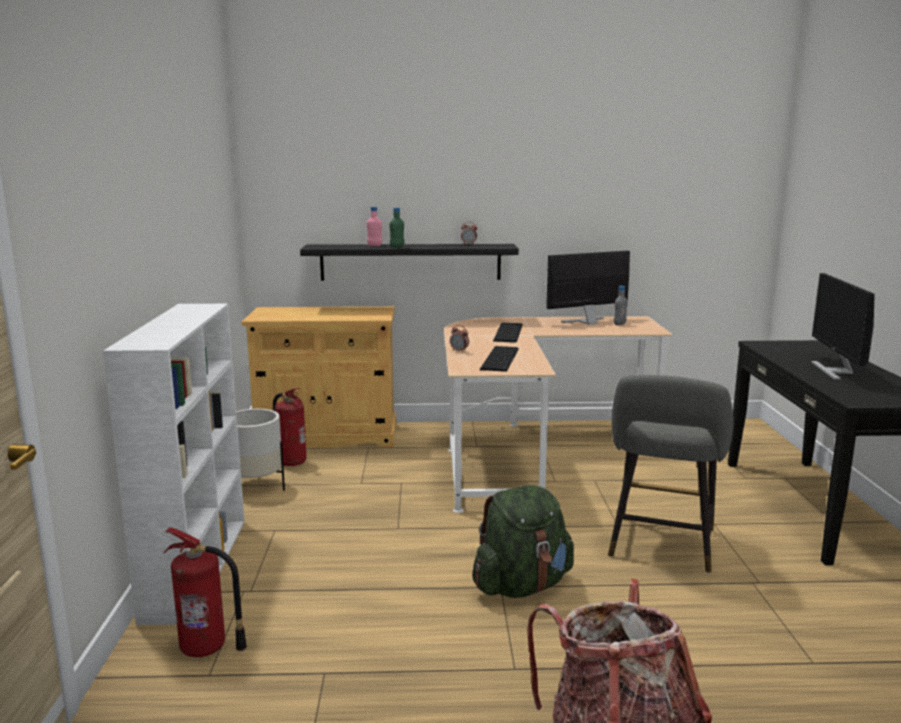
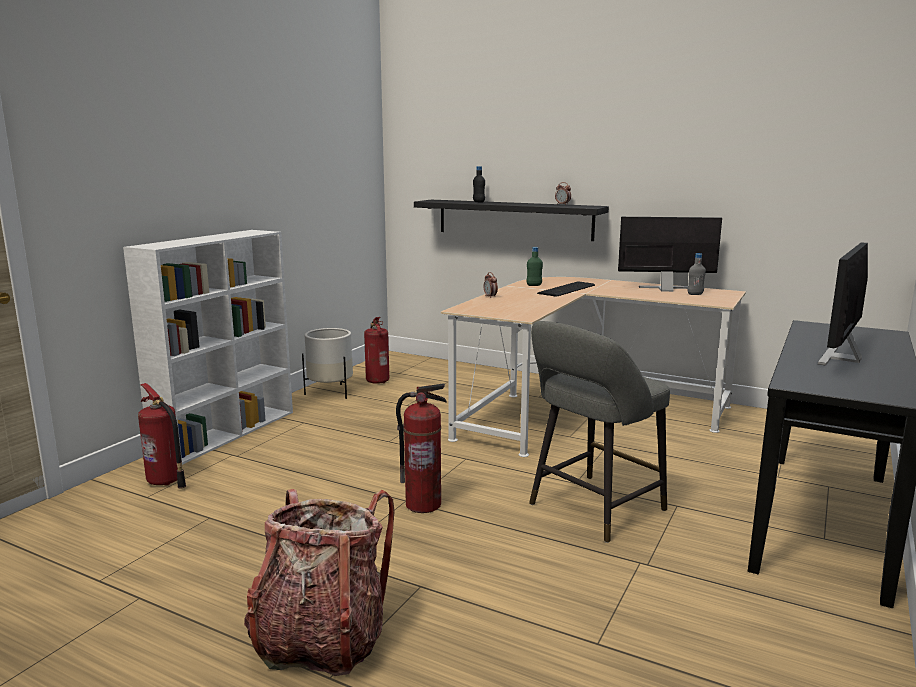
camera: 30 degrees right, 0 degrees up
(327, 436) = (428, 368): beige cabinet -> none
(374, 245) = (478, 202): pink bottle -> black bottle
(397, 247) = (492, 203): green bottle -> green bottle (534, 285)
(501, 359) = (512, 306): keyboard -> none
(522, 586) = (423, 505): green backpack -> fire extinguisher

